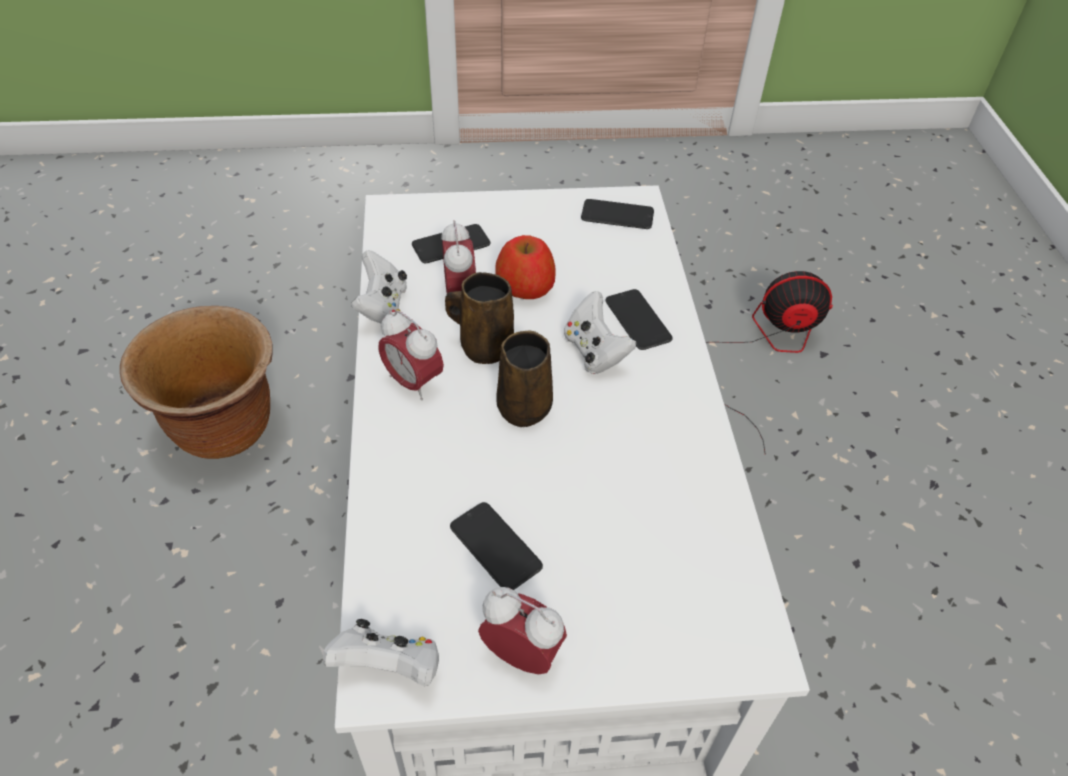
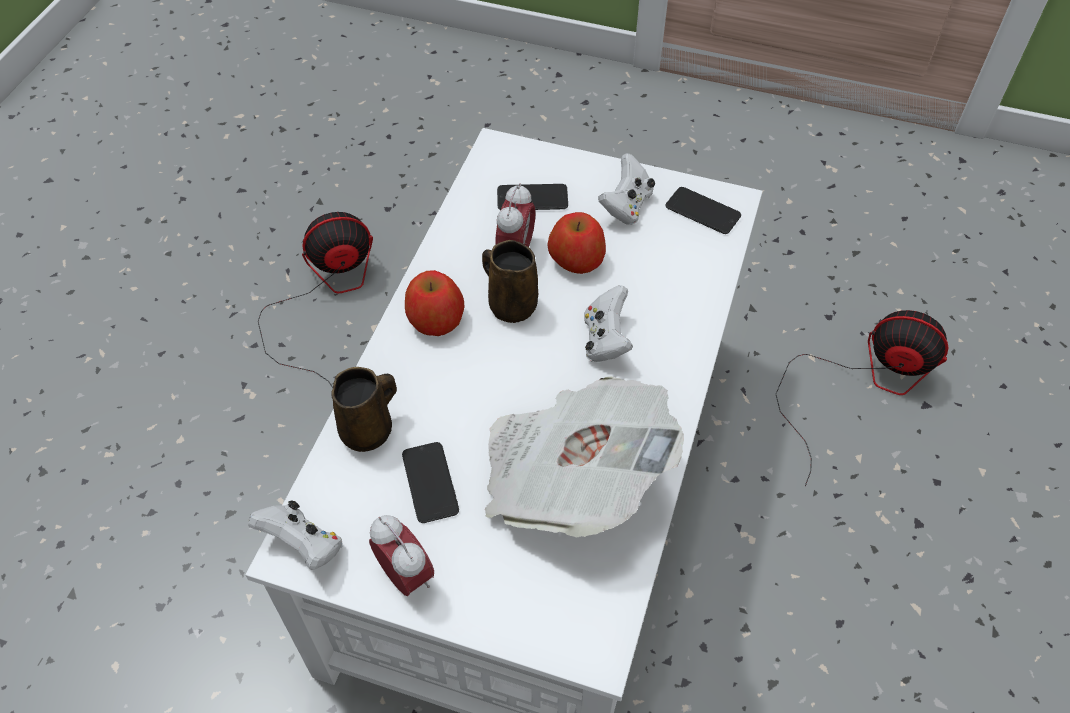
camera: 25 degrees right, 5 degrees up
(225, 430) = (326, 298): brown planter -> fan
(383, 307) = (444, 241): white game controller -> white game controller (626, 206)
(413, 382) = (435, 318): alarm clock -> apple
(526, 406) = (518, 370): brown mug -> brown mug (369, 430)
(636, 491) = (571, 477): none -> newspaper
(638, 320) = (662, 322): phone -> none

